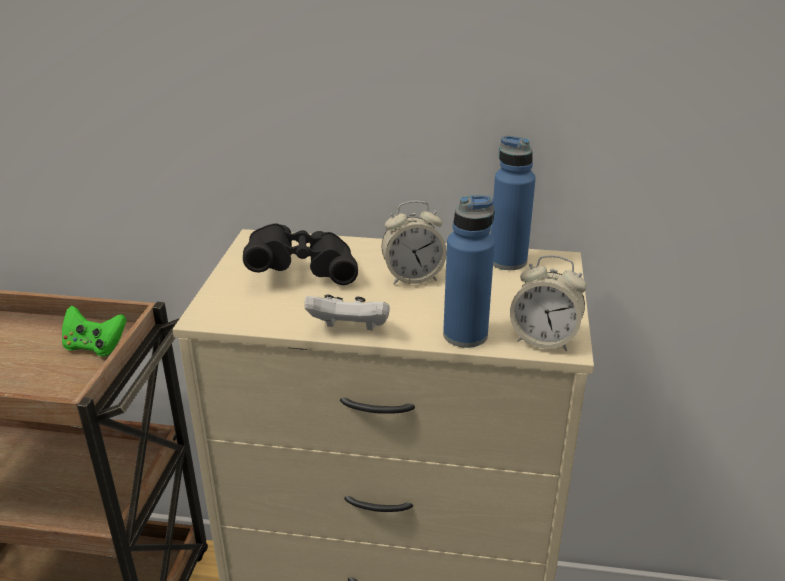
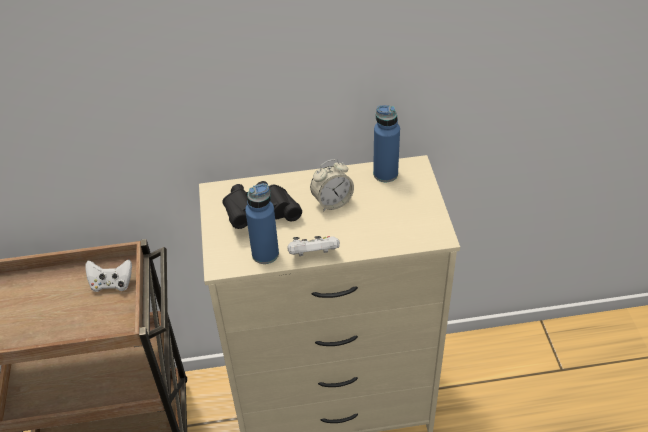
camera: 15 degrees left, 15 degrees up
(95, 347) = (112, 284): green game controller -> white game controller
(465, 335) = (382, 242): blue bottle -> blue bottle (265, 254)
(544, 339) = (427, 234): alarm clock -> none

